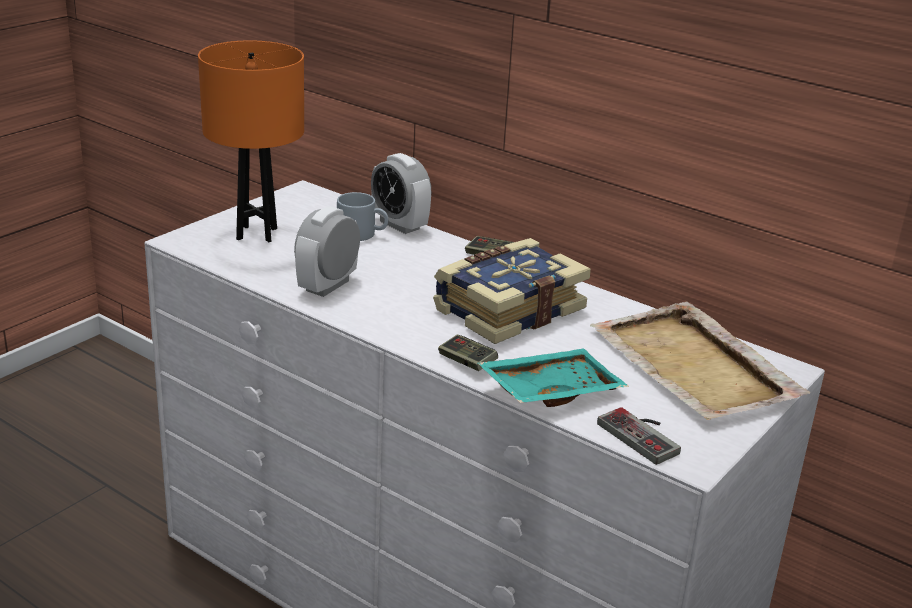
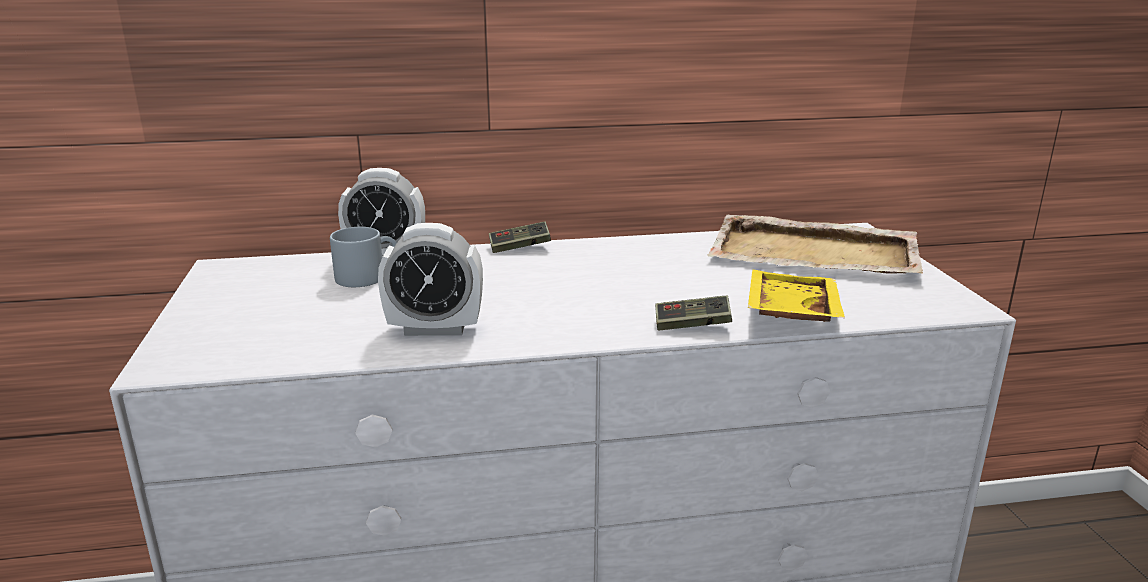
camera: 45 degrees left, 5 degrees down
(257, 234) = (251, 320): orange table lamp -> none
(327, 286) = (435, 329): alarm clock -> alarm clock turned 75 degrees counterclockwise
(507, 309) = (621, 275): book -> none
(550, 390) = (788, 312): turquoise tray -> yellow tray
(645, 435) = (906, 307): game controller -> none

